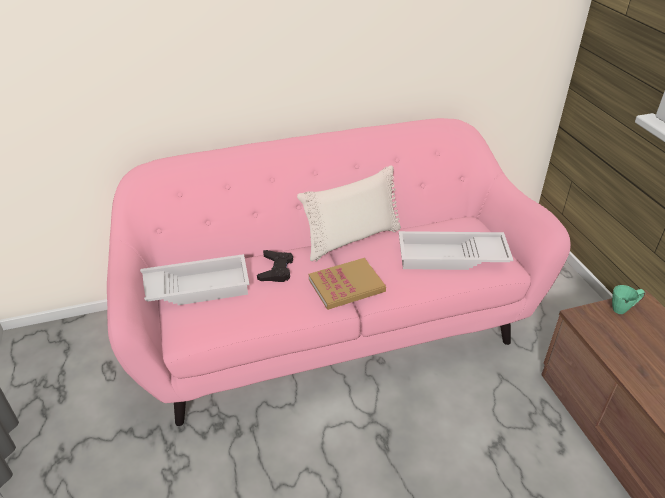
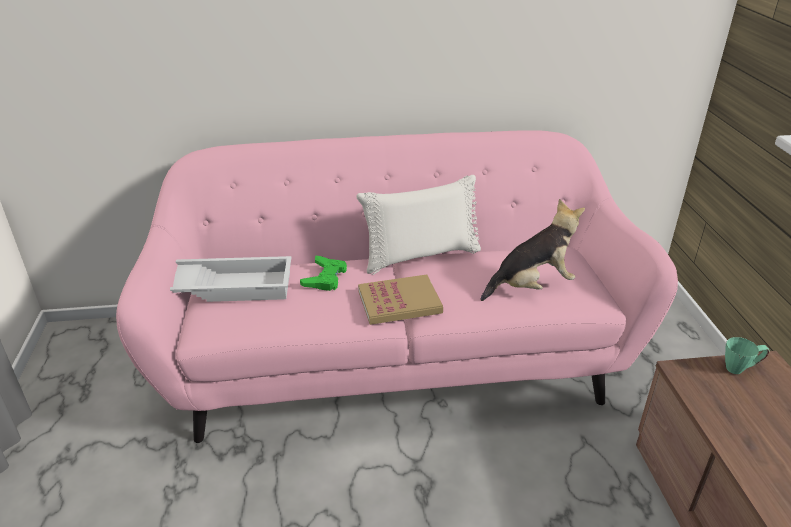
camera: 10 degrees right, 5 degrees down
(276, 269) = (325, 277): black game controller -> green game controller
(451, 257) = (531, 286): white tray -> plush toy

